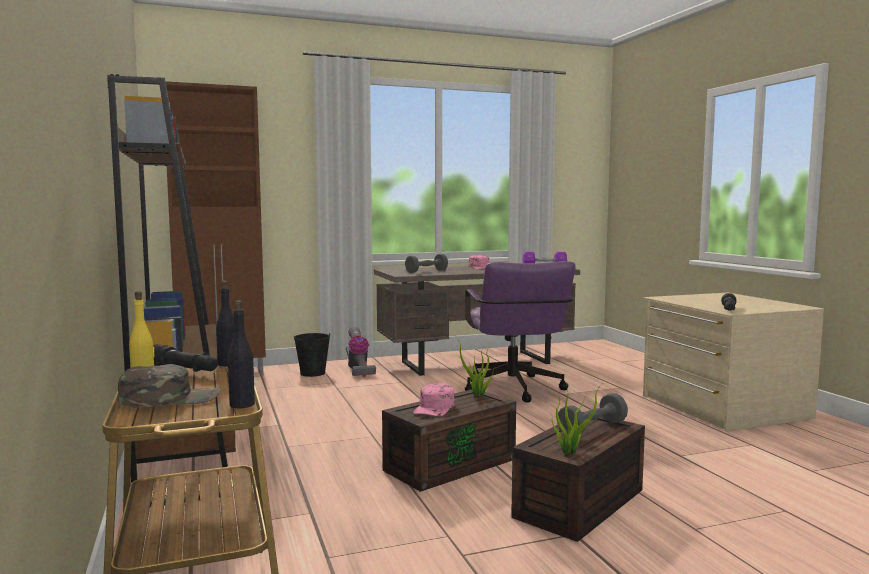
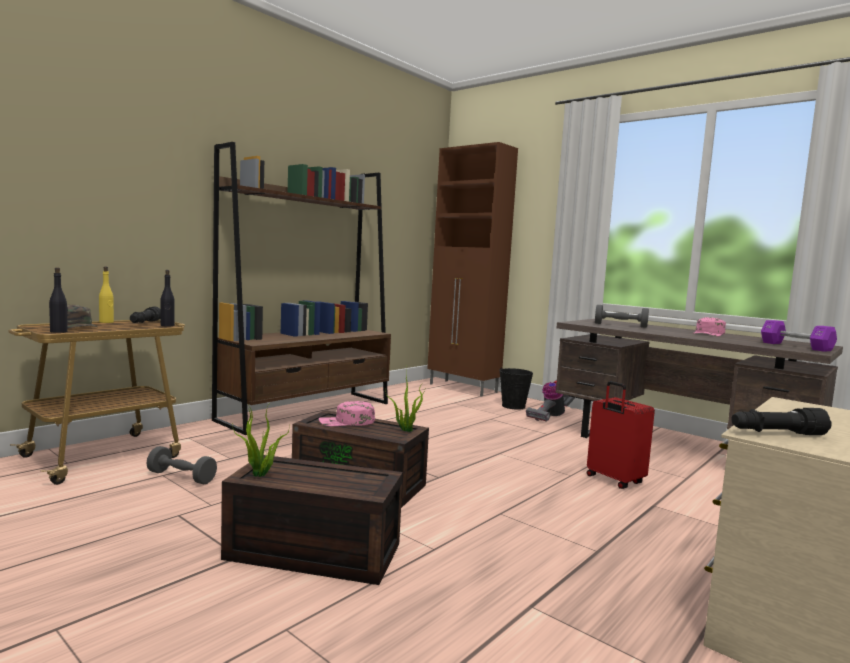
camera: 60 degrees right, 0 degrees up
(514, 391) = (614, 480): purple office chair -> red suitcase
(592, 429) = (342, 479): grey dumbbell -> grey dumbbell (181, 477)

